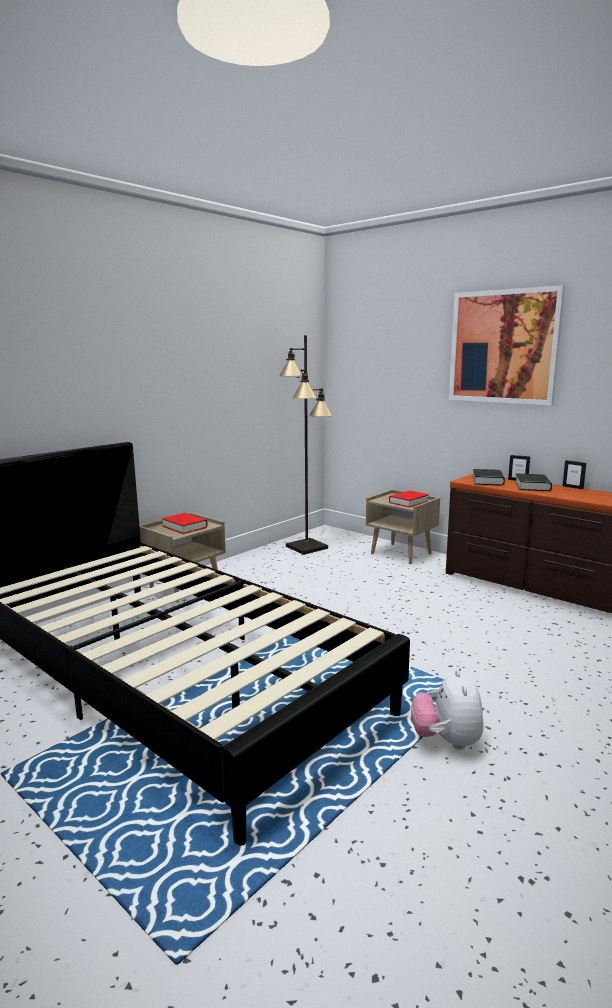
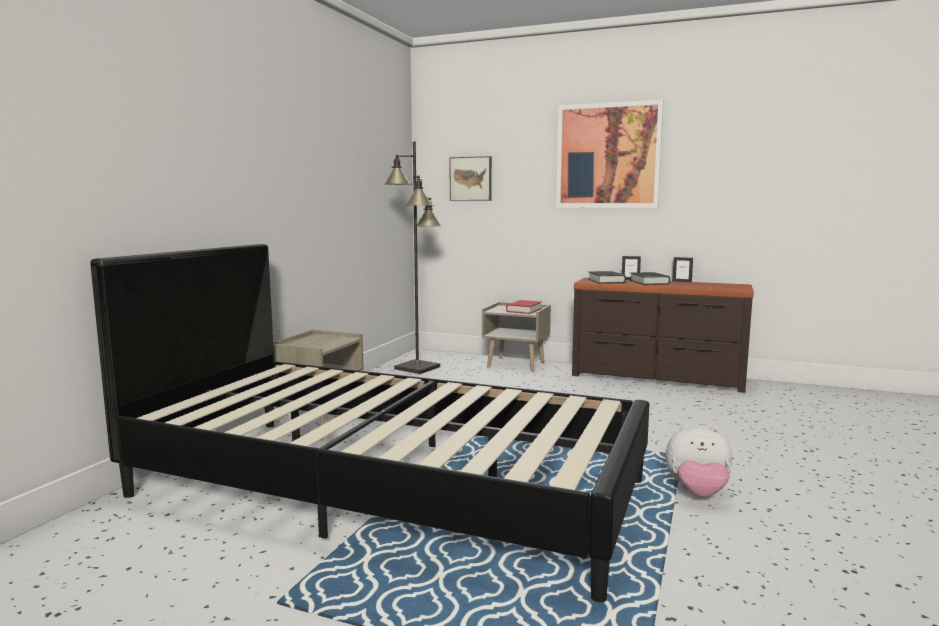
camera: 20 degrees left, 5 degrees down
(184, 527) = (320, 342): red book -> none
(373, 367) = (471, 179): none -> picture
(446, 741) = (697, 493): plush toy -> plush toy turned 60 degrees counterclockwise

